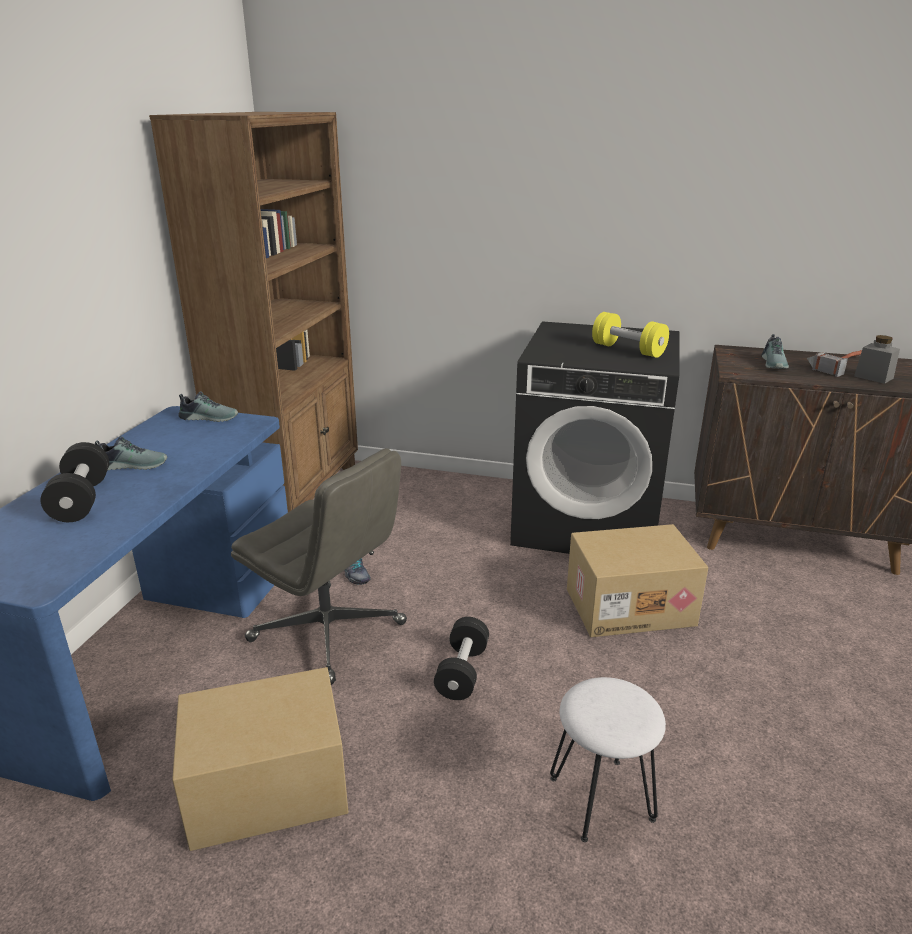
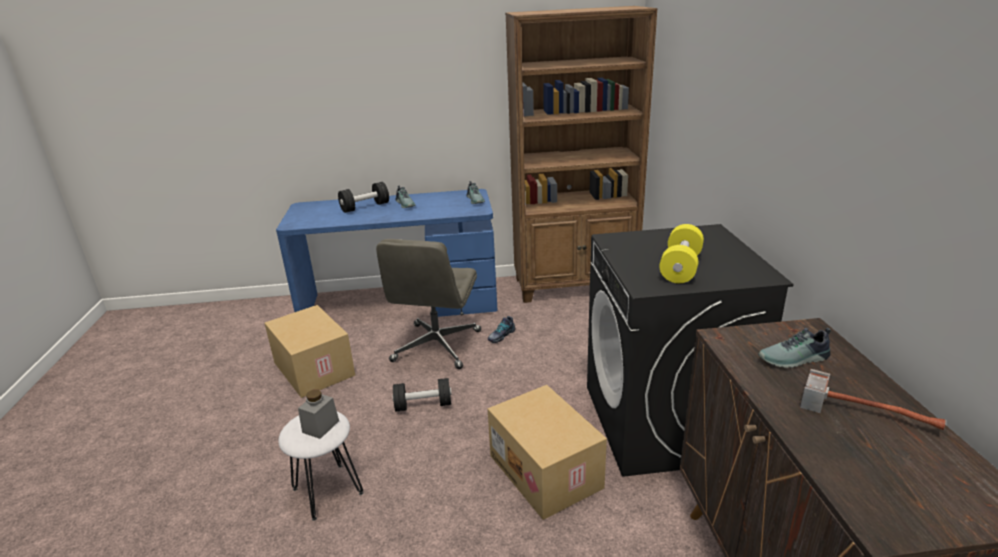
camera: 70 degrees right, 0 degrees up
(873, 377) = (841, 439): grey jar -> grey jar (320, 426)

